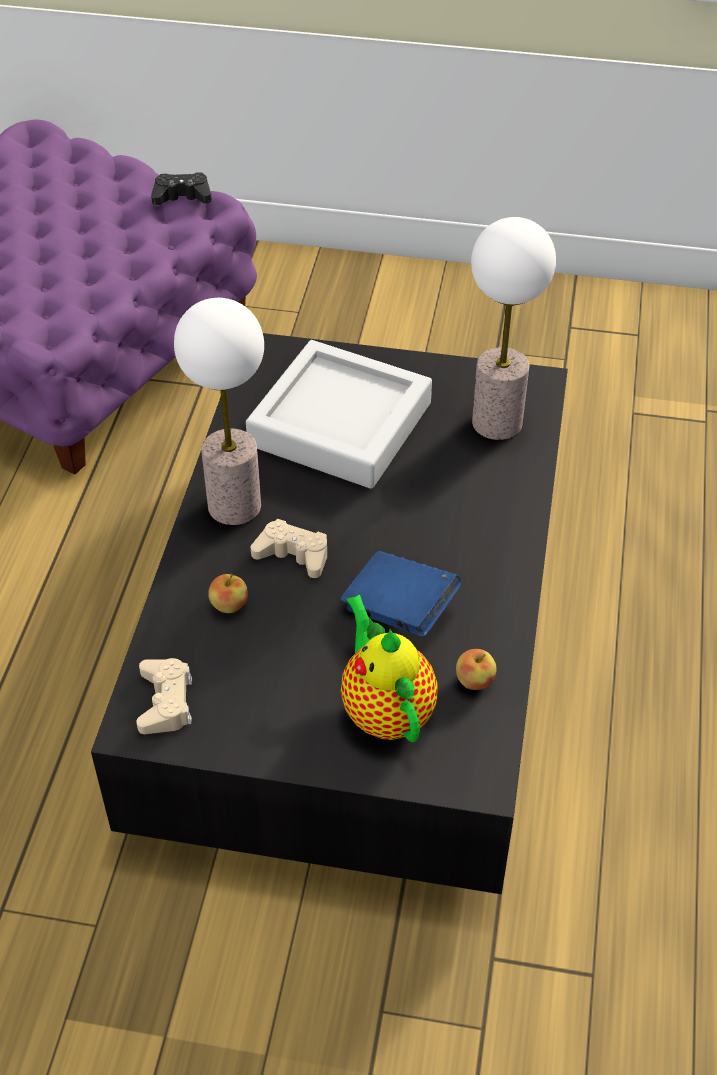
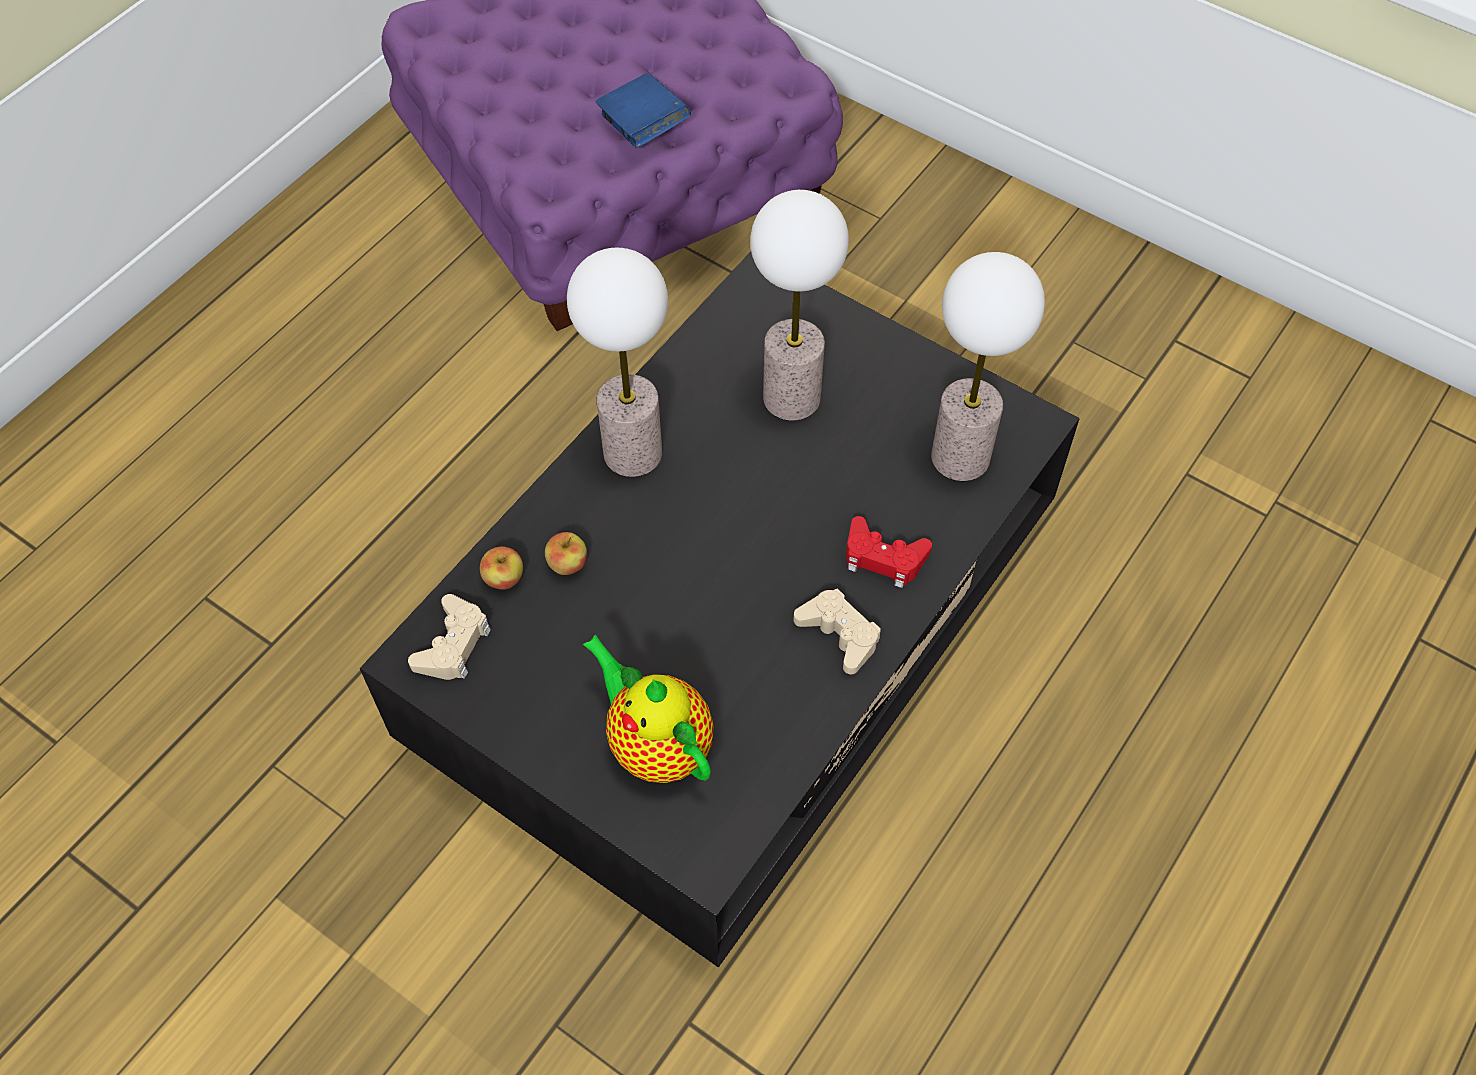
camera: 25 degrees right, 10 degrees up
(182, 196) = (772, 60): black game controller -> none
(293, 555) = (660, 532): beige game controller -> beige game controller (839, 634)
(340, 424) = (791, 397): grey tray -> table lamp
(385, 709) = (656, 743): teapot -> teapot turned 45 degrees counterclockwise
(399, 610) = (732, 638): blue book -> blue book (643, 128)
(474, 681) = (763, 750): apple -> apple (504, 578)
(482, 511) = (883, 557): none -> red game controller

